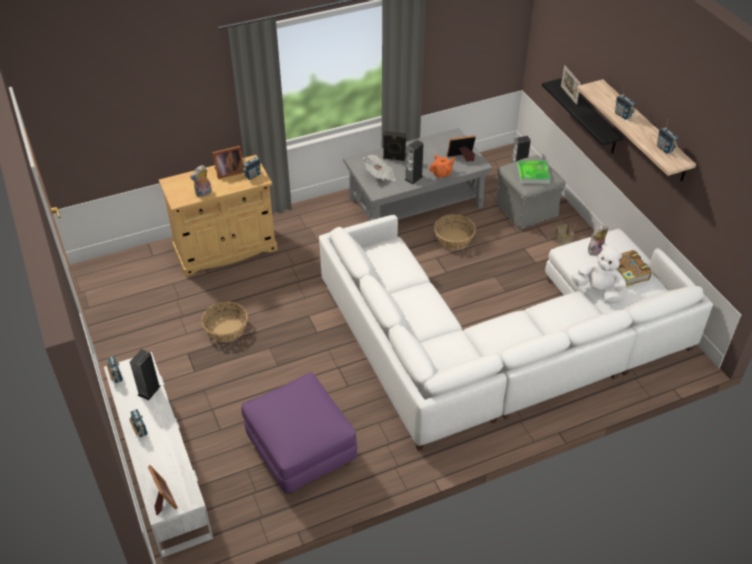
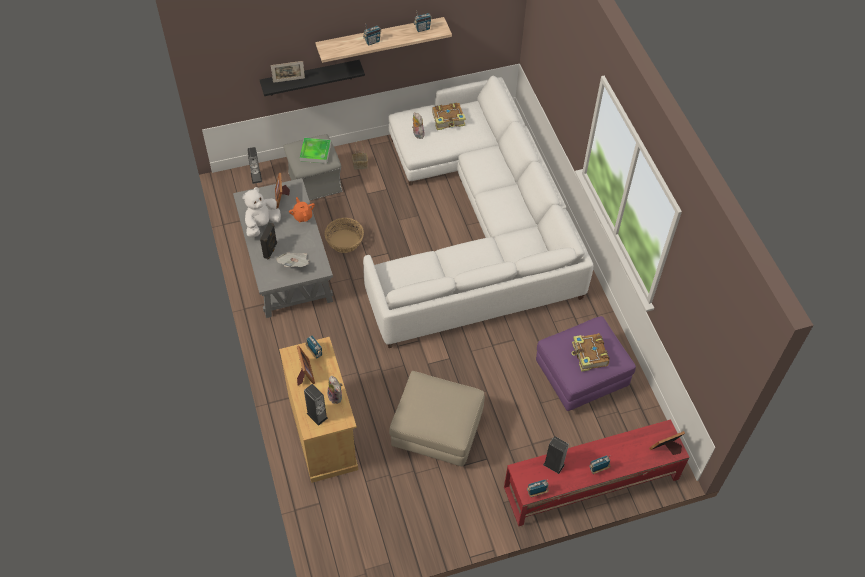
camera: 85 degrees left, 10 degrees up
(161, 465) = (590, 483): white tv stand -> red tv stand
(226, 329) = (436, 432): basket -> beige ottoman
(289, 414) = (589, 355): none -> book
(413, 178) = (305, 238): speaker -> speaker (317, 415)
(598, 291) = (465, 142): white plush toy -> white plush toy (262, 224)

